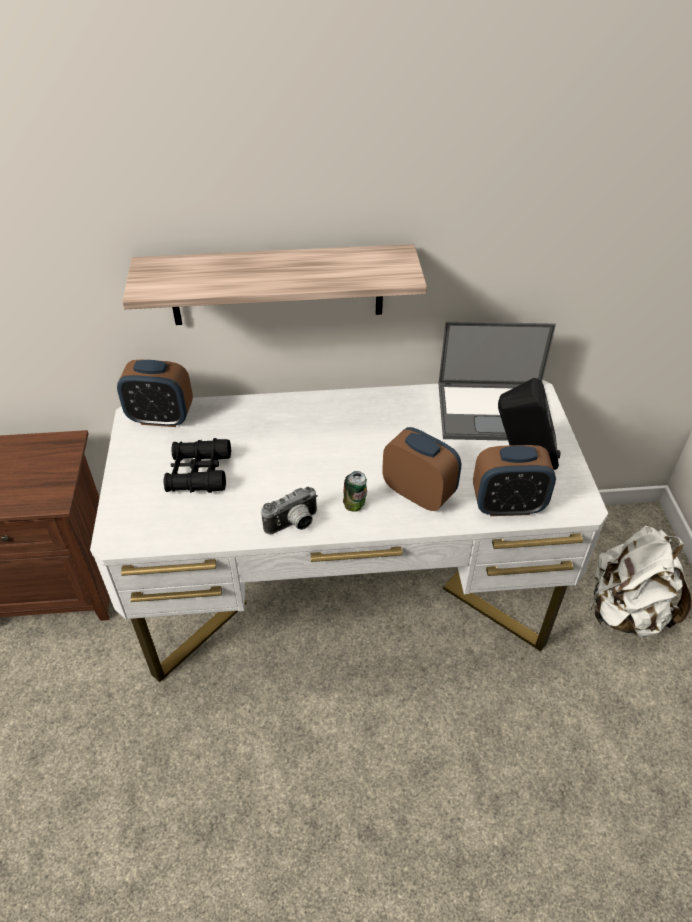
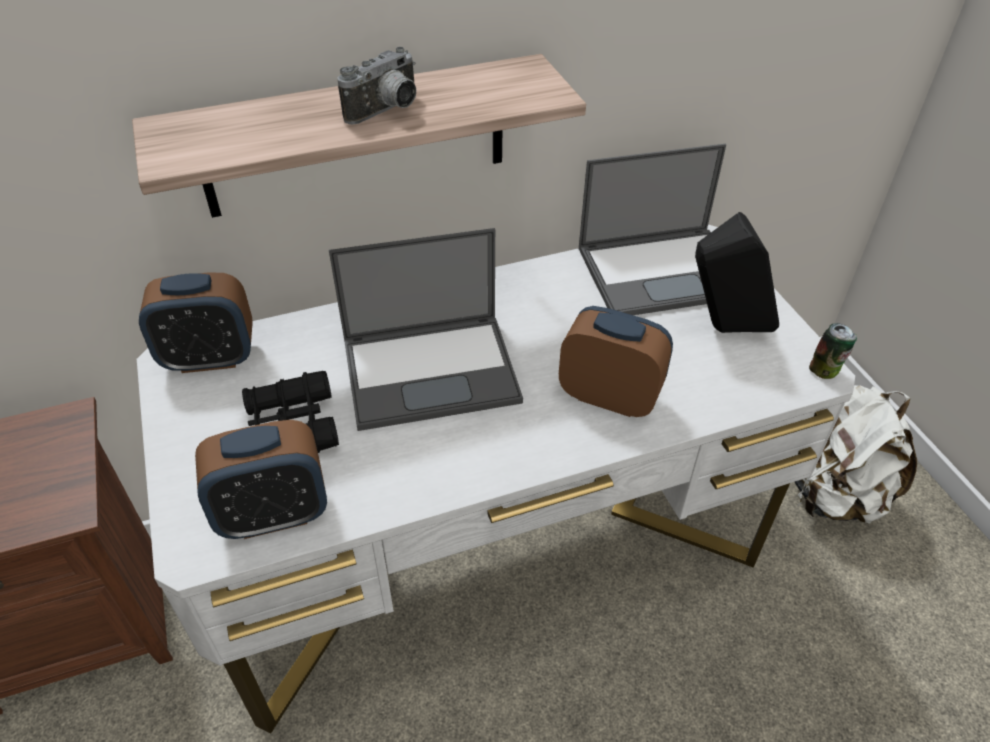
camera: 15 degrees left, 0 degrees up
(294, 525) = (455, 475): camera -> camera (388, 111)
(303, 452) = (432, 370): none -> laptop
(355, 505) = (531, 429): can -> can (825, 370)
(507, 505) = (729, 390): alarm clock -> alarm clock (273, 515)

